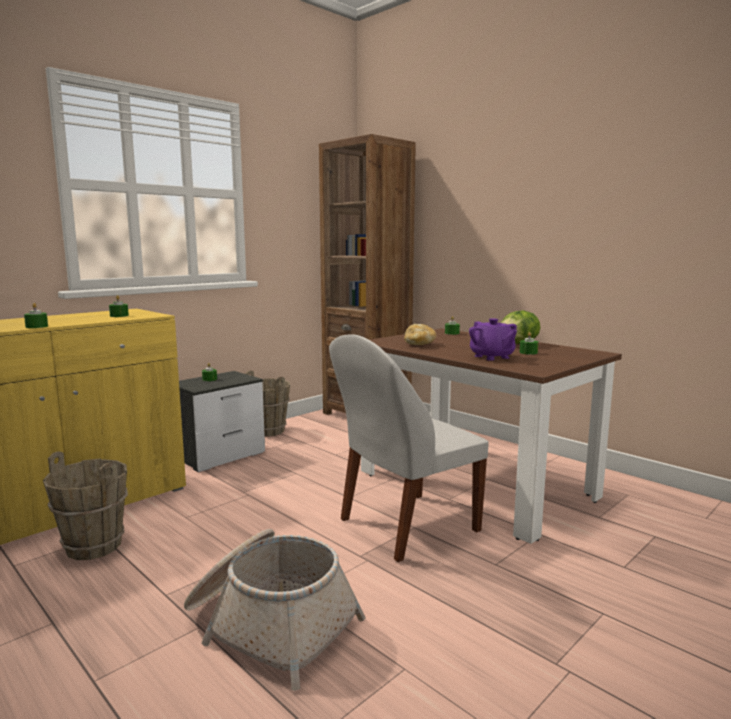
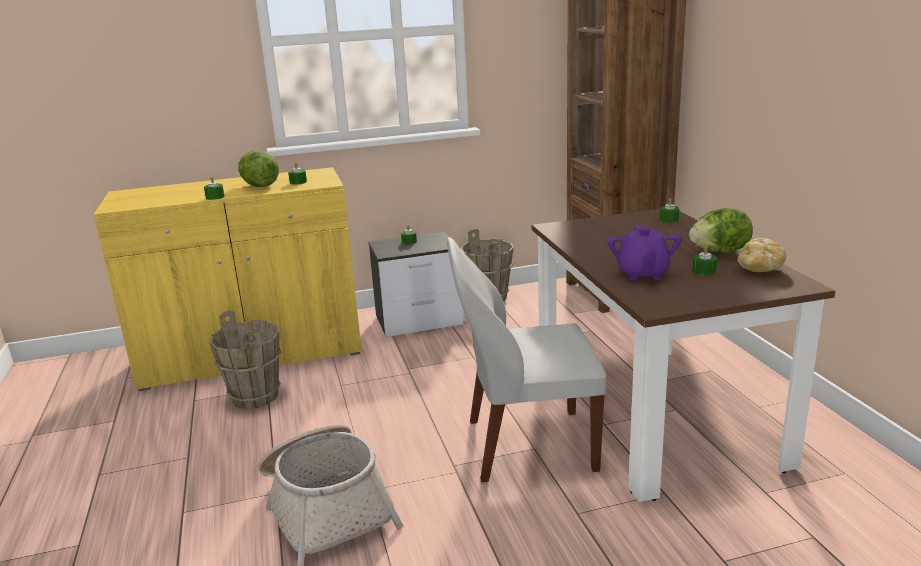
camera: 30 degrees right, 10 degrees up
(78, 319) = (259, 186): none -> lettuce
(419, 344) = (594, 238): bread -> bread (759, 269)

